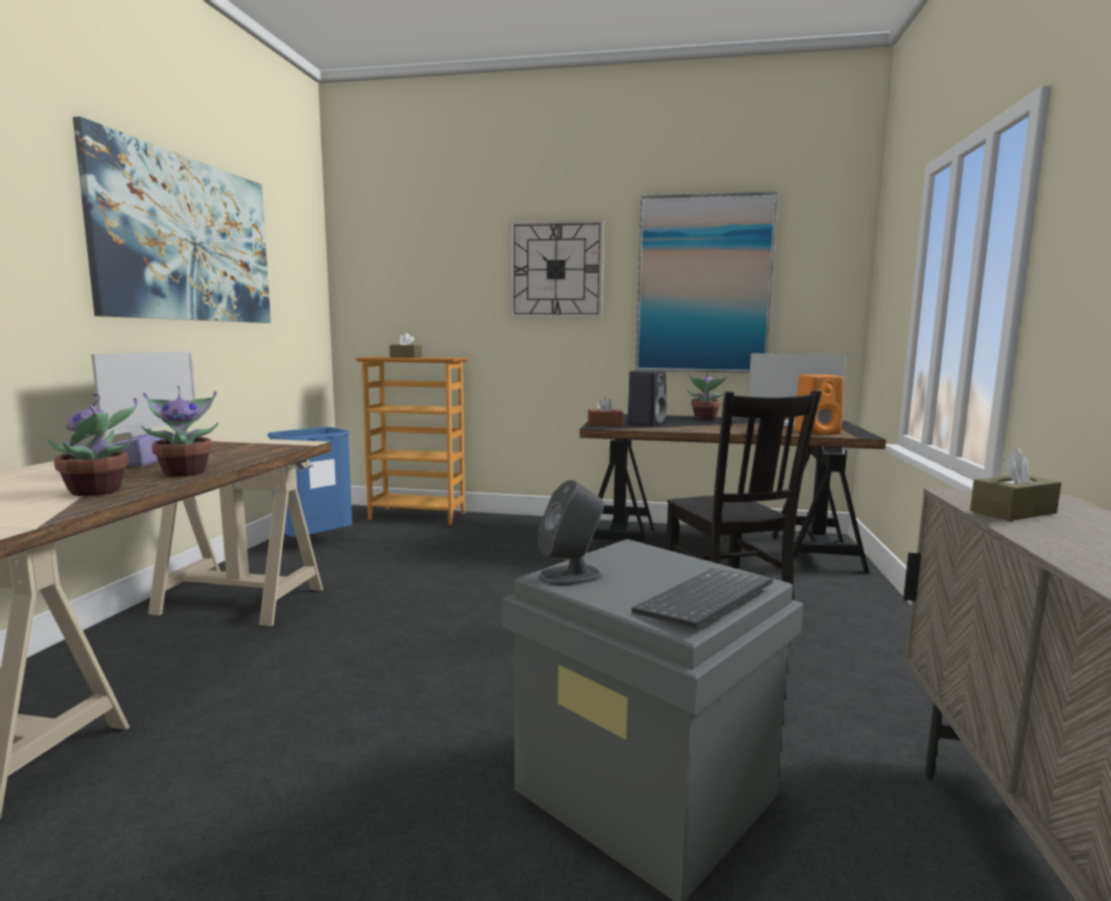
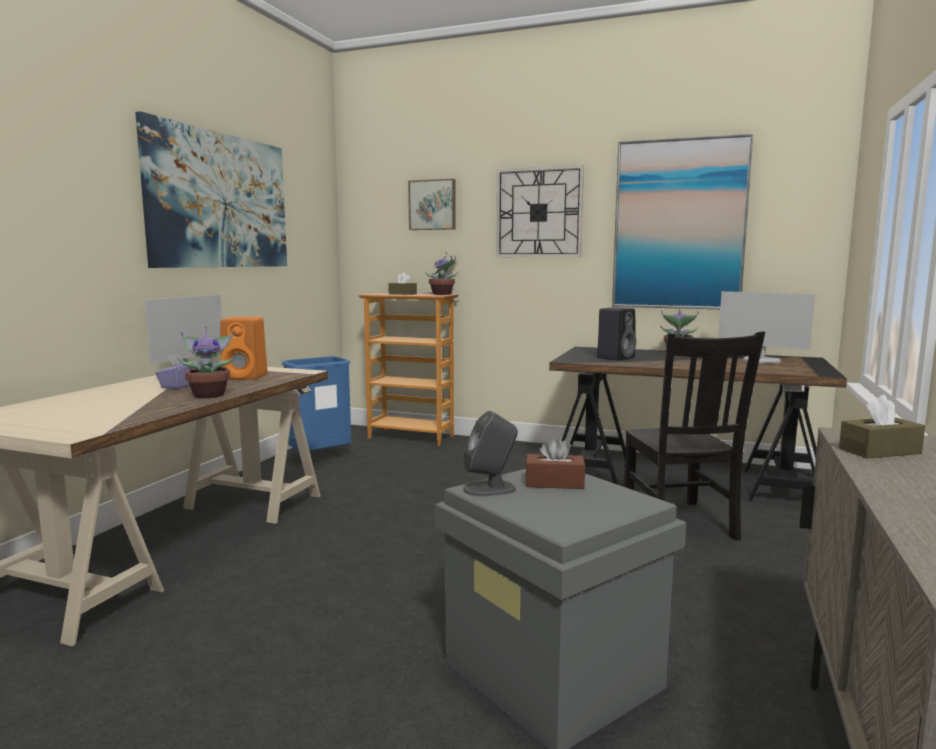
camera: 10 degrees right, 0 degrees up
(98, 491) = (146, 408): potted plant -> potted plant (443, 294)
(438, 259) = (433, 205): none -> picture
(605, 425) = (575, 358): brown tissue box -> brown tissue box (554, 483)
(706, 602) = (591, 514): keyboard -> none
(818, 432) = (781, 369): orange speaker -> orange speaker (247, 376)

